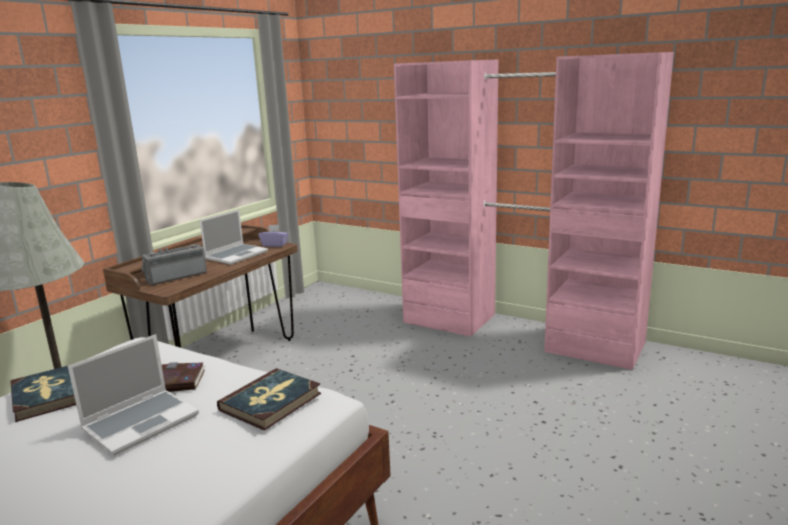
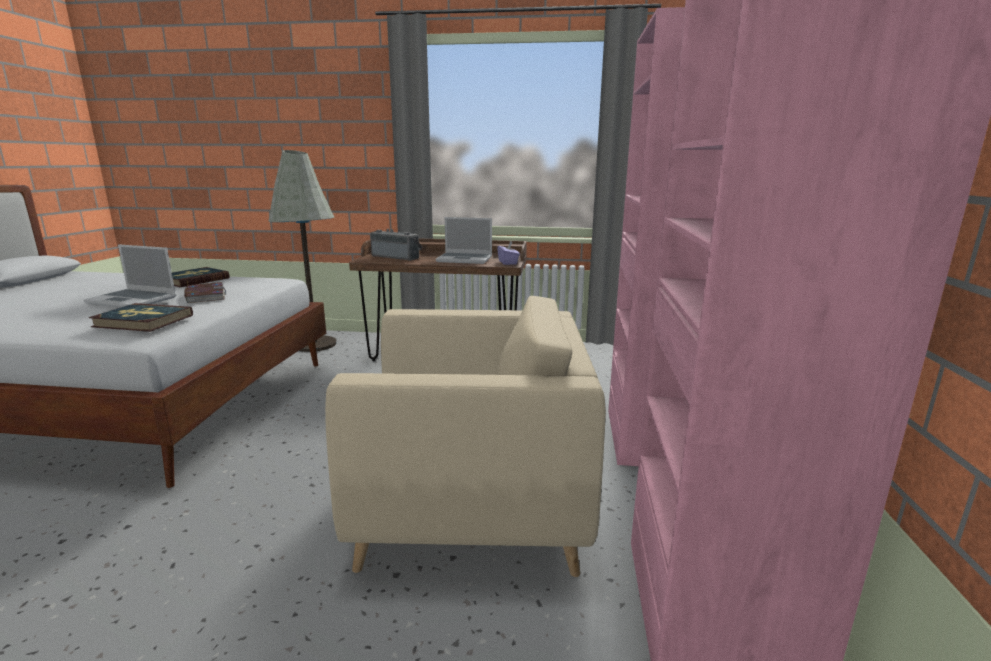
camera: 65 degrees right, 0 degrees up
(482, 386) = (473, 500): none -> beige armchair

